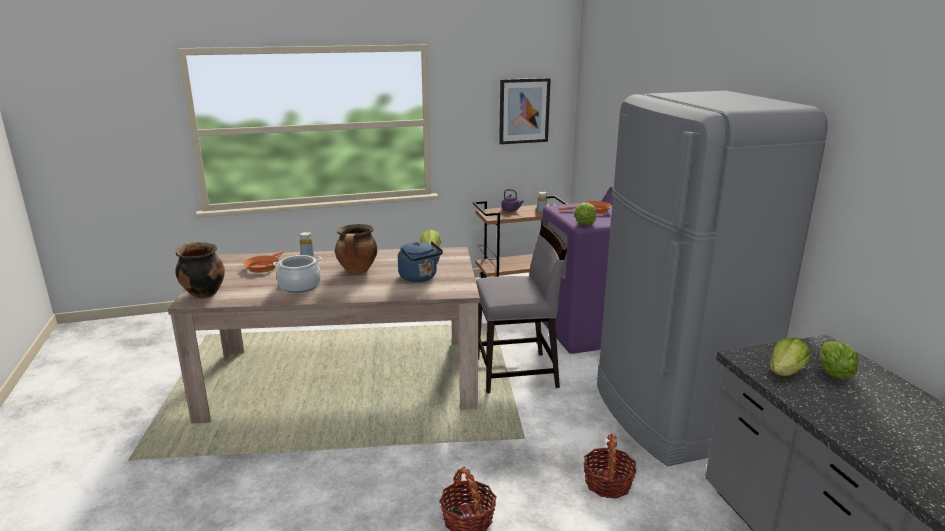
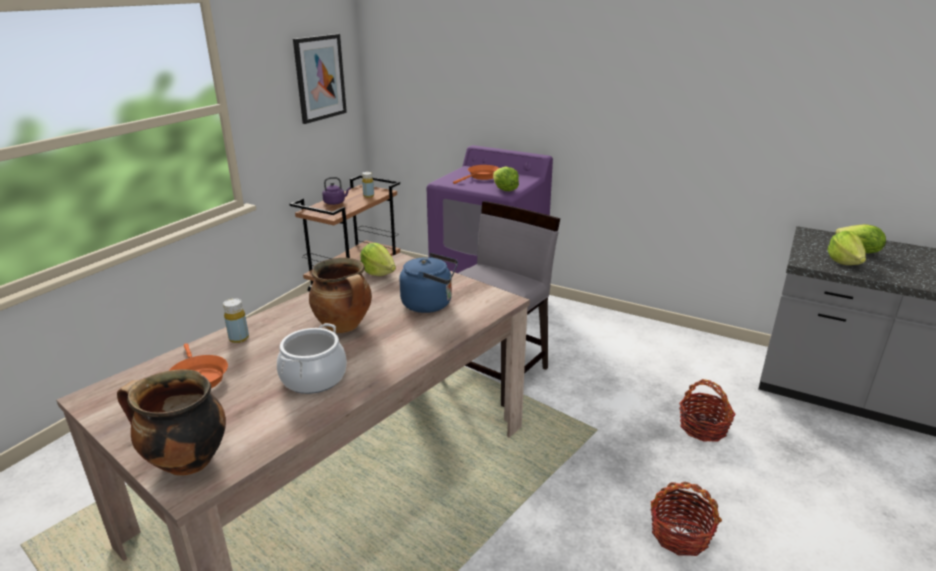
camera: 45 degrees left, 5 degrees up
(672, 415) = (650, 347): grey fridge -> none

